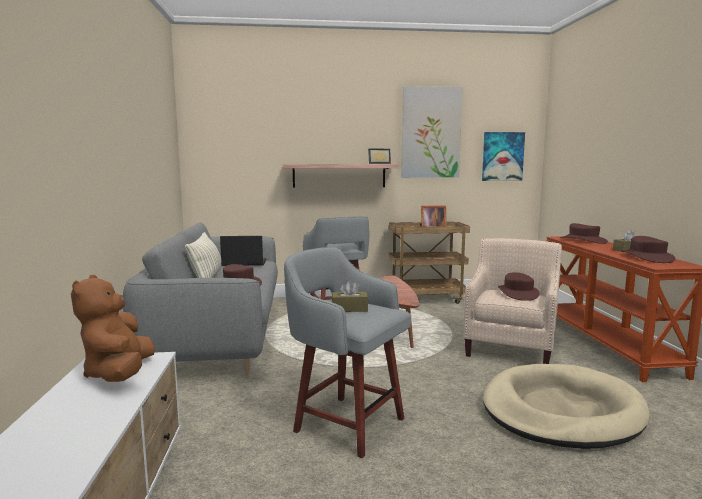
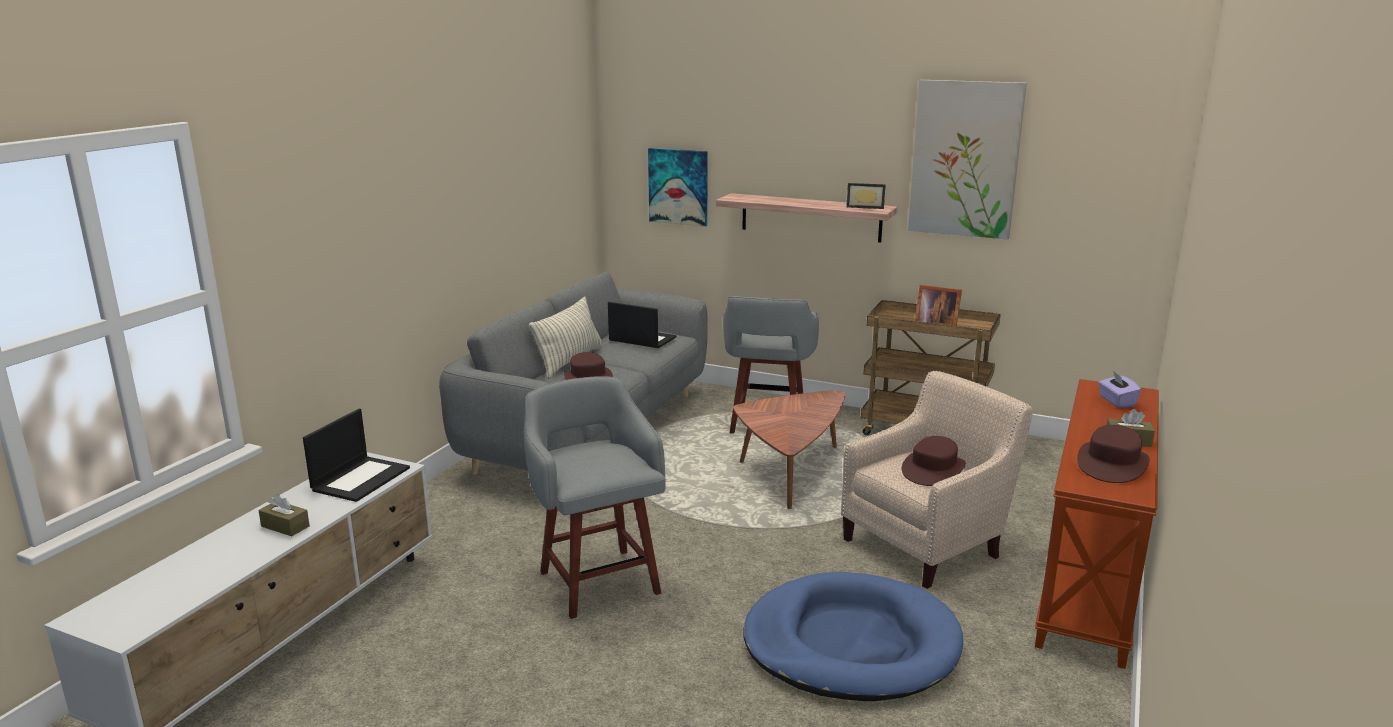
camera: 30 degrees right, 10 degrees up
(119, 374) = (361, 478): brown plush toy -> laptop
(349, 309) = (594, 458): brown tissue box -> brown tissue box (285, 526)
(502, 156) = (1098, 209): picture -> picture (678, 186)
(561, 411) = (851, 644): beige dog bed -> blue dog bed
(583, 240) = (1116, 401): brown hat -> purple tissue box

